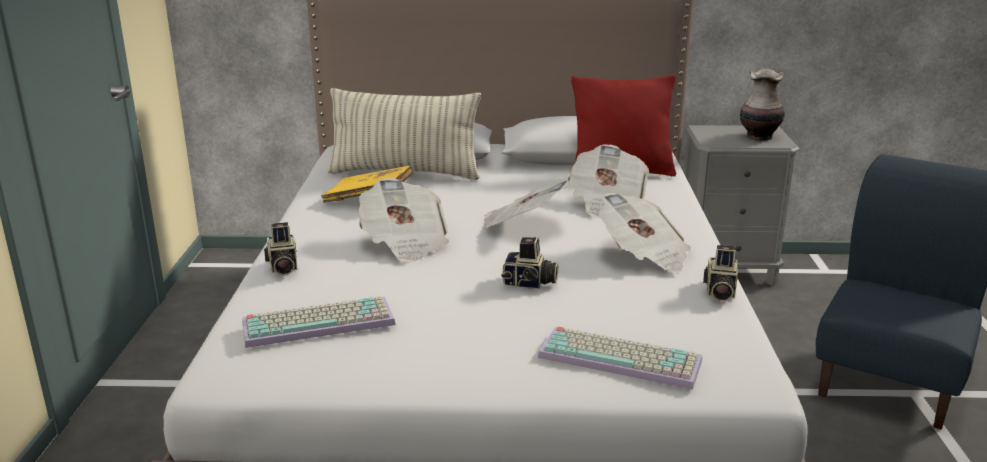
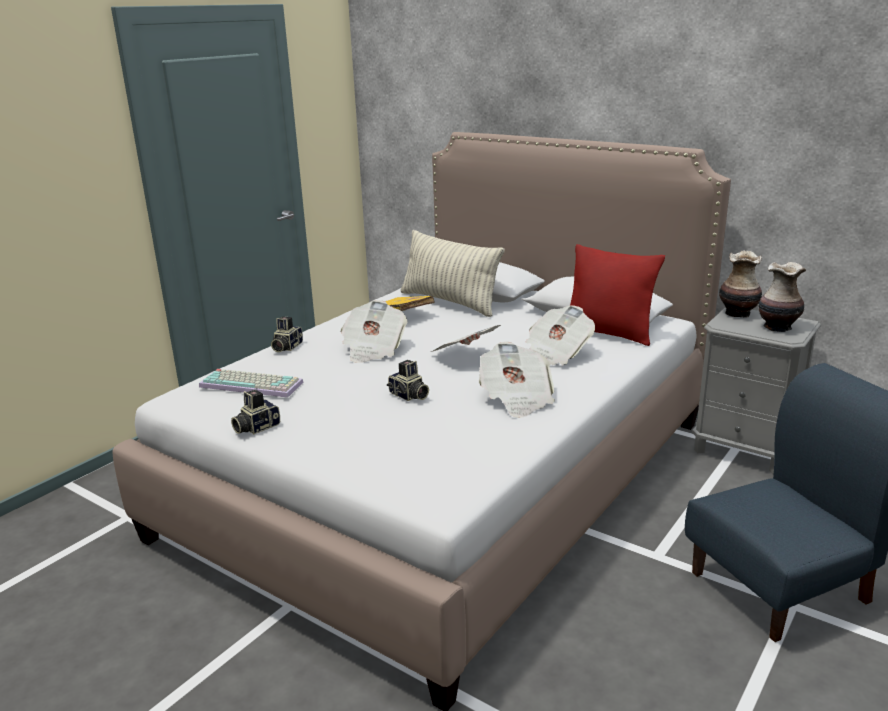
camera: 35 degrees right, 0 degrees up
(622, 358) = (384, 459): keyboard -> none
(709, 130) = (738, 313): none -> vase
(719, 292) = (527, 438): camera -> camera (256, 427)

